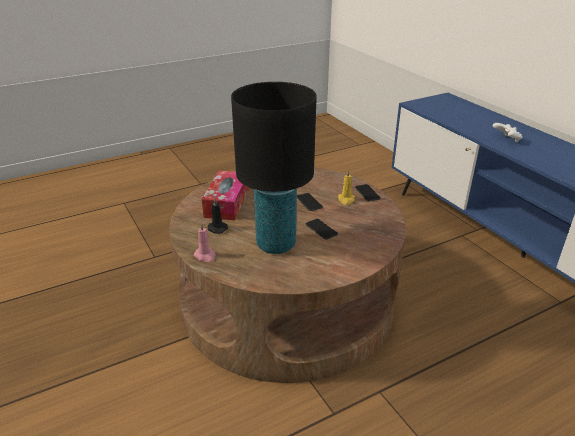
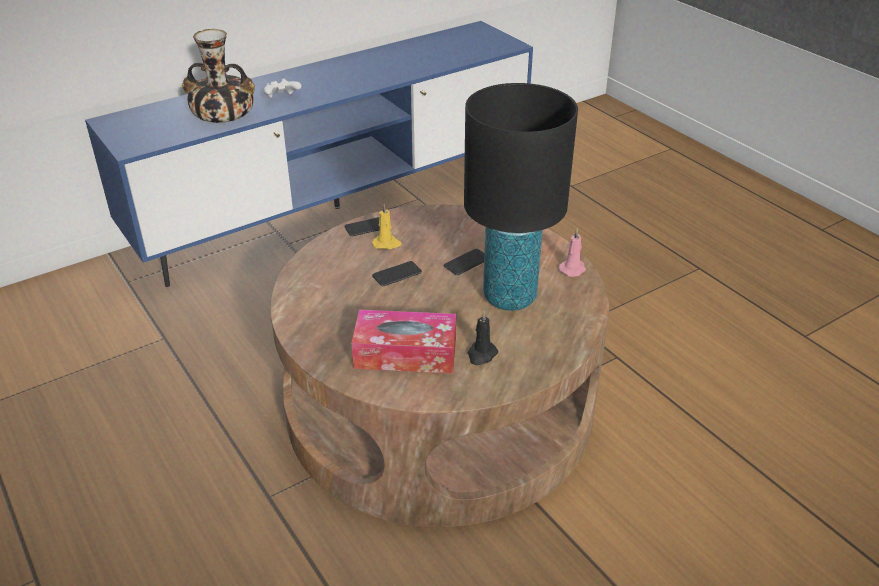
camera: 95 degrees left, 5 degrees up
(205, 256) = (552, 356): pink candle -> pink candle (573, 269)
(470, 123) = (224, 115): none -> vase

